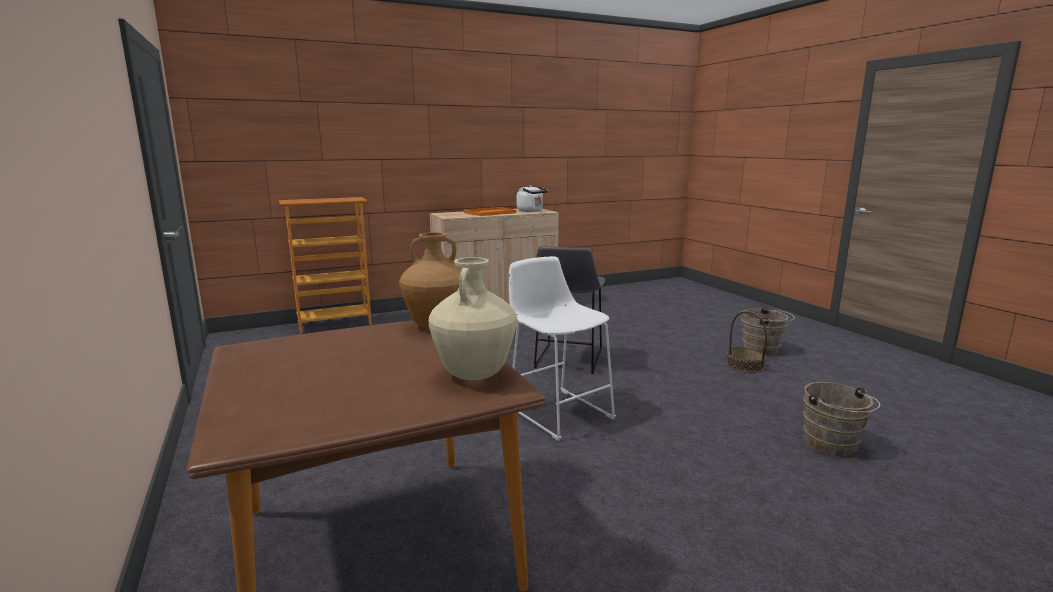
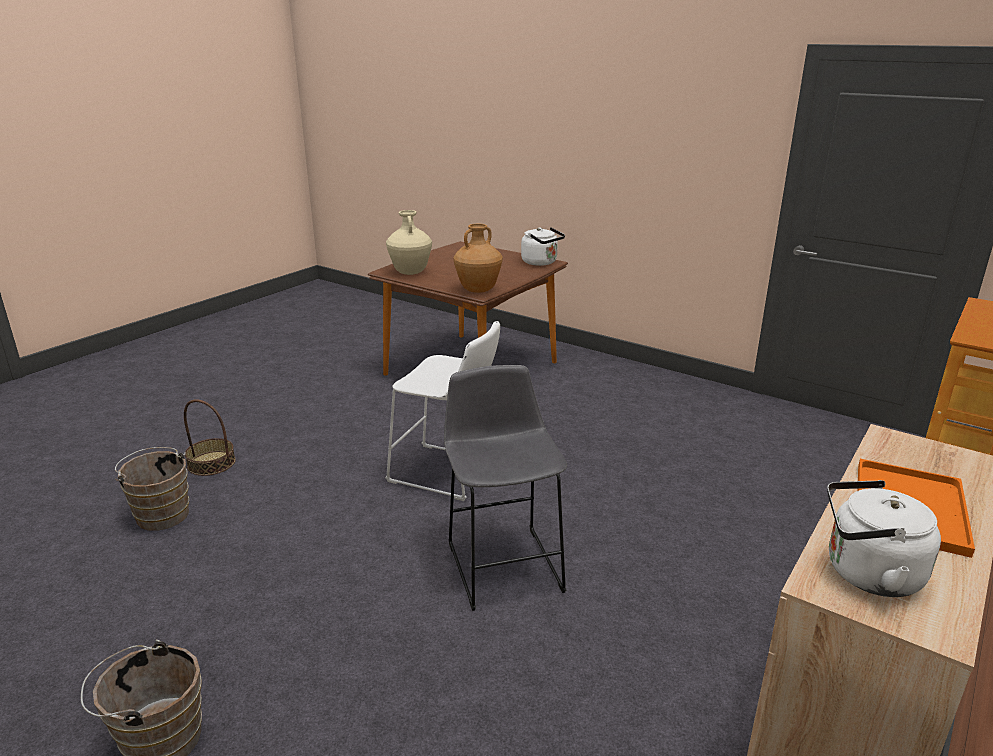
camera: 150 degrees right, 10 degrees up
(253, 350) = (541, 262): none -> white kettle
(744, 365) = (216, 652): basket -> basket (211, 463)

